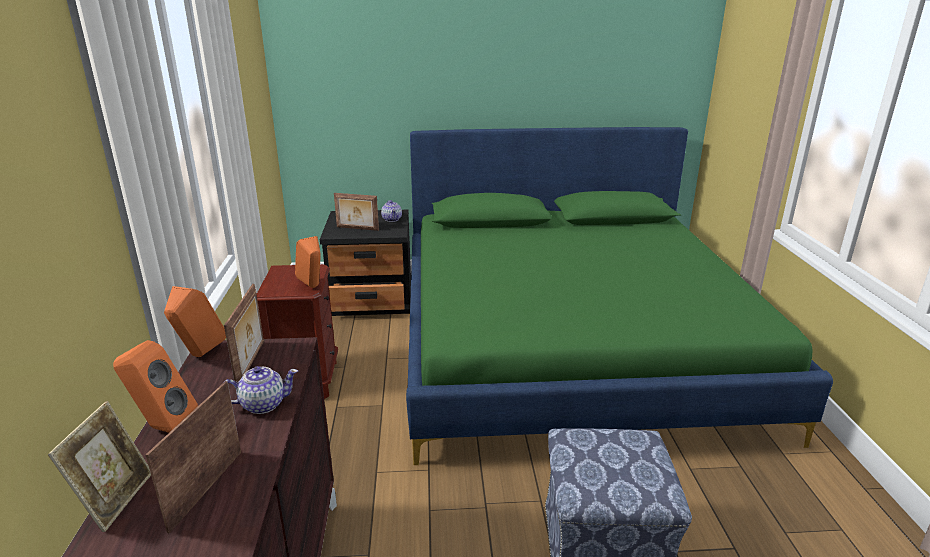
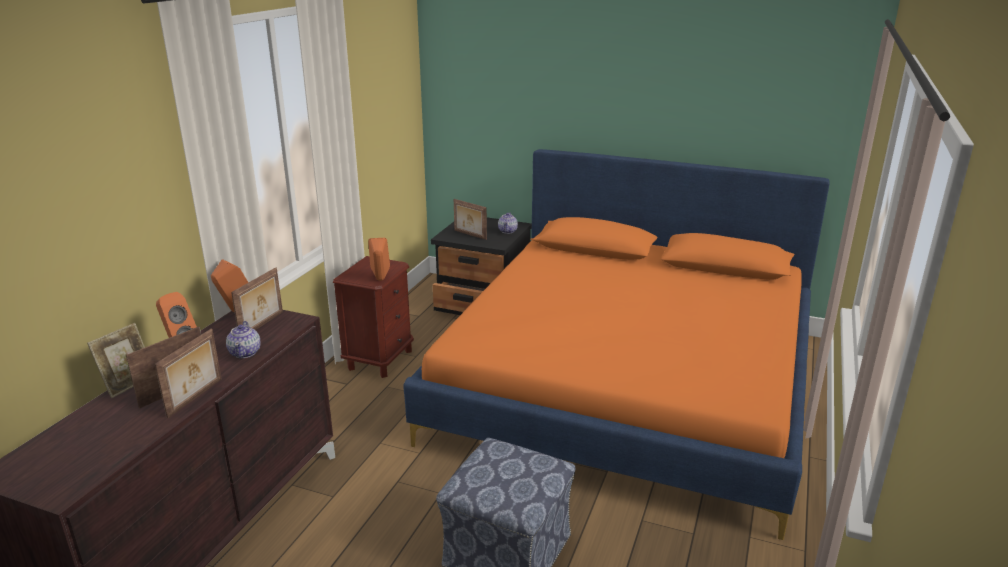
camera: 25 degrees right, 0 degrees up
(249, 488) = (196, 398): none -> picture frame
(262, 404) = (245, 352): teapot -> teapot turned 75 degrees clockwise
(568, 344) = (628, 385): green bed -> orange bed

